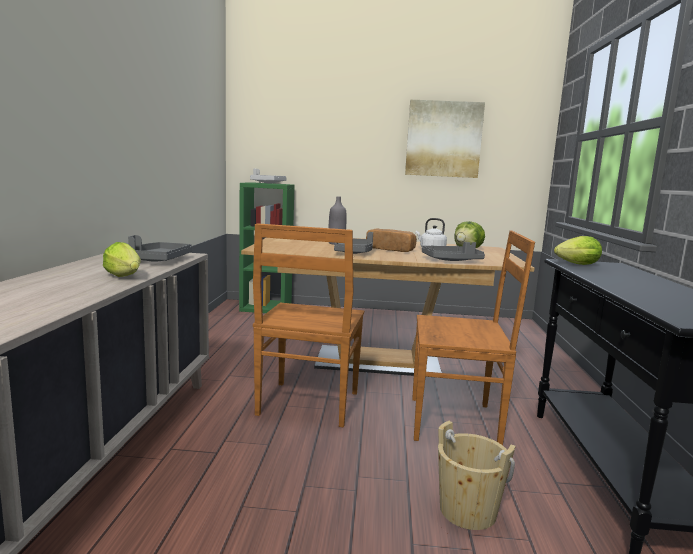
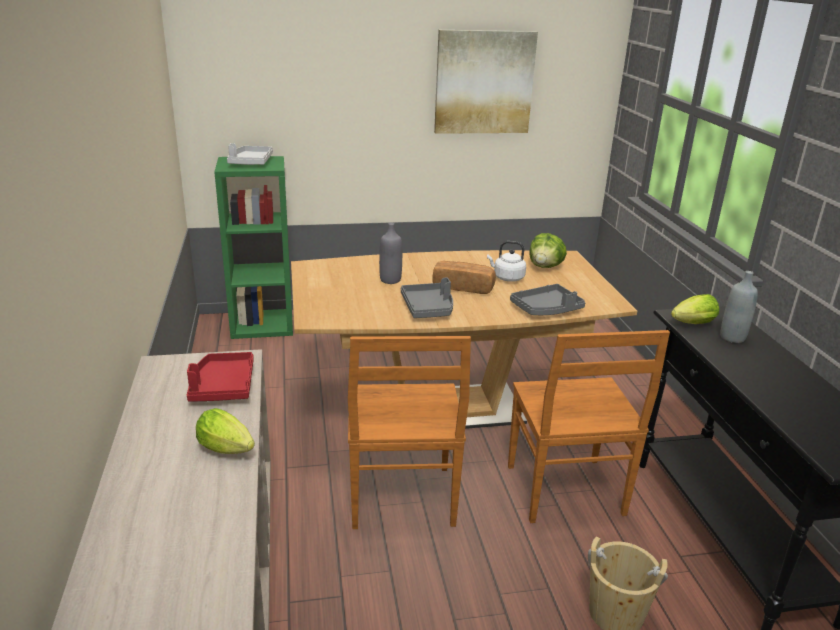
camera: 15 degrees left, 15 degrees up
(158, 260) = (222, 386): grey tray -> red tray
(456, 422) = (565, 492): brown chair -> brown chair turned 90 degrees clockwise
(613, 271) = (732, 337): none -> grey bottle

